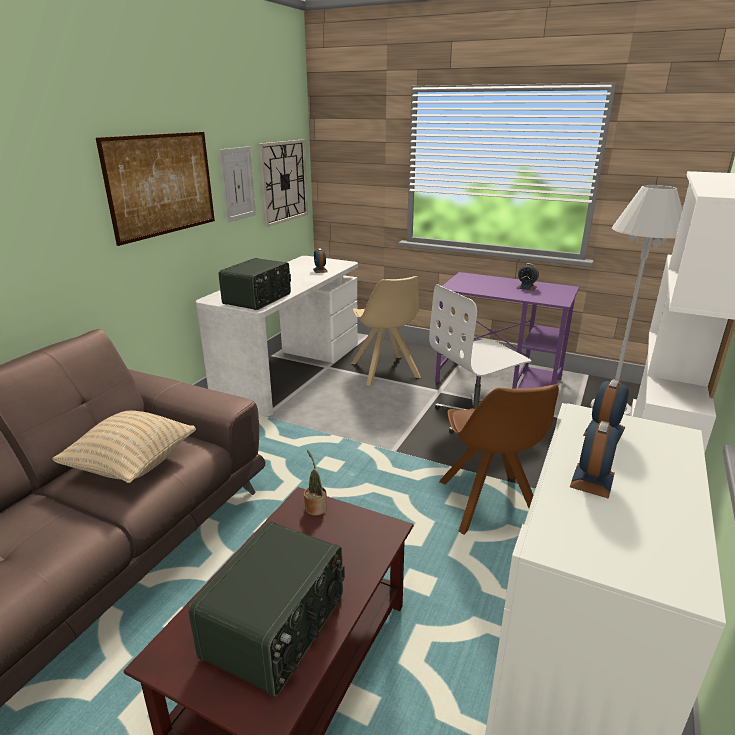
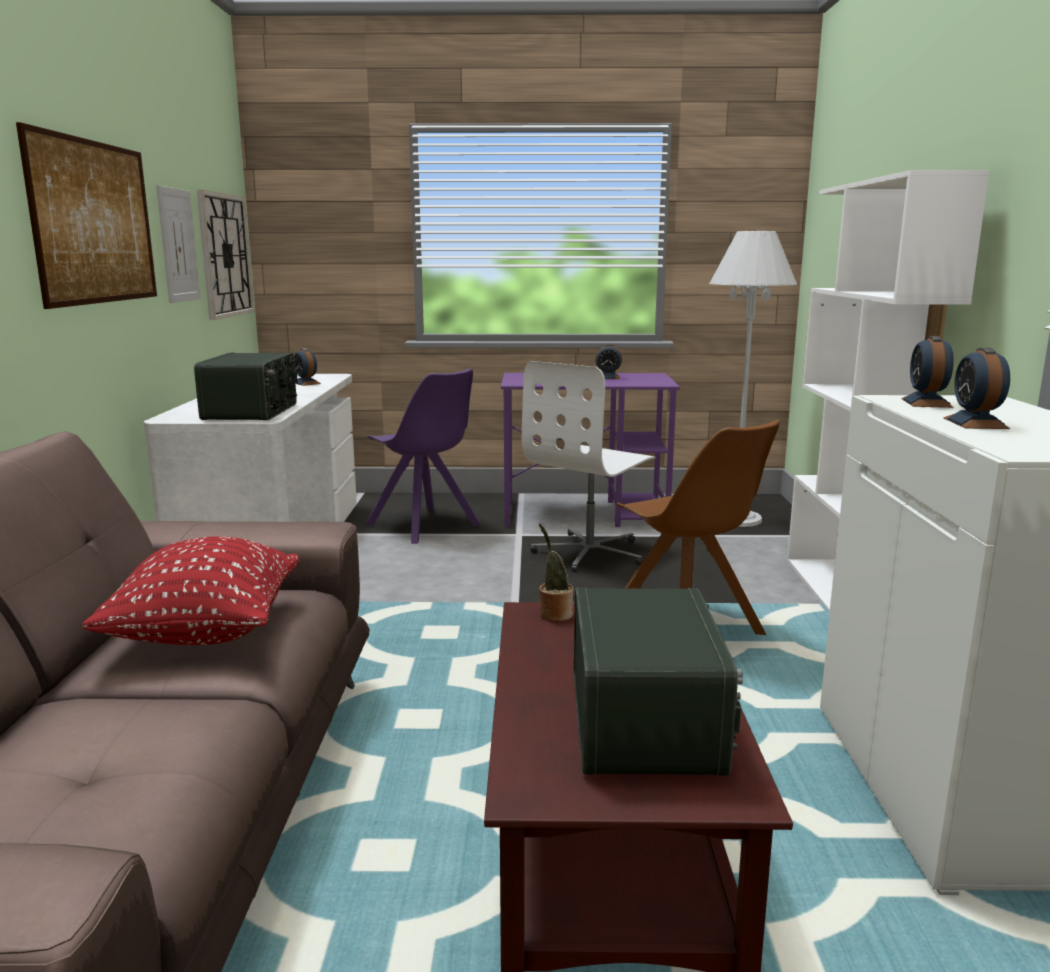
camera: 25 degrees left, 10 degrees down
(132, 466) = (206, 632): beige pillow -> red pillow
(385, 371) = (425, 526): beige chair -> purple chair

